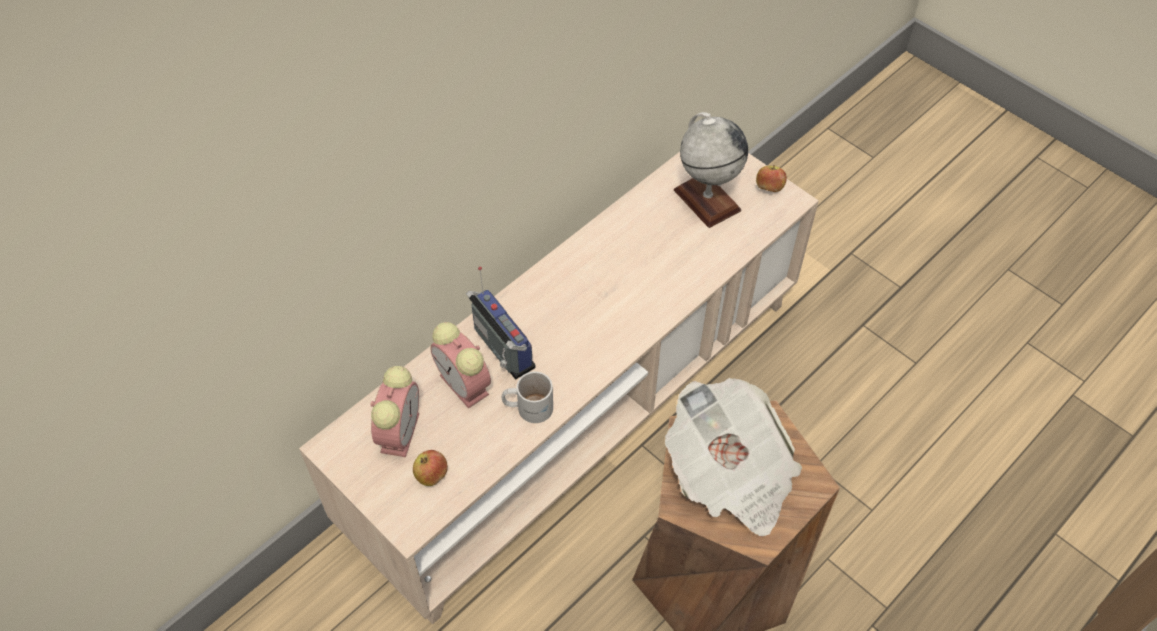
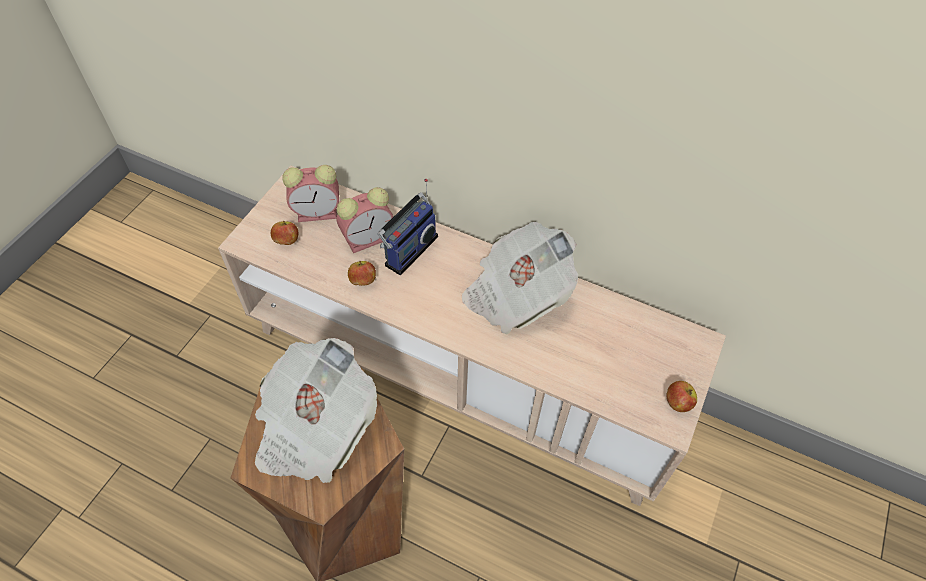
camera: 70 degrees right, 0 degrees up
(466, 386) = (369, 238): alarm clock -> alarm clock turned 150 degrees counterclockwise
(528, 406) = (363, 281): white mug -> apple
(603, 269) = (516, 294): none -> newspaper
(706, 200) = (633, 353): globe -> none

